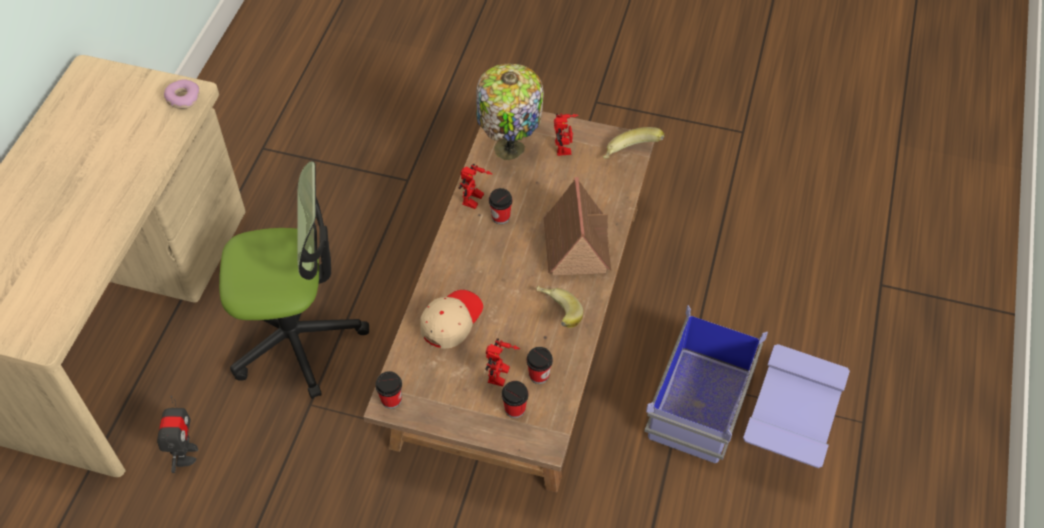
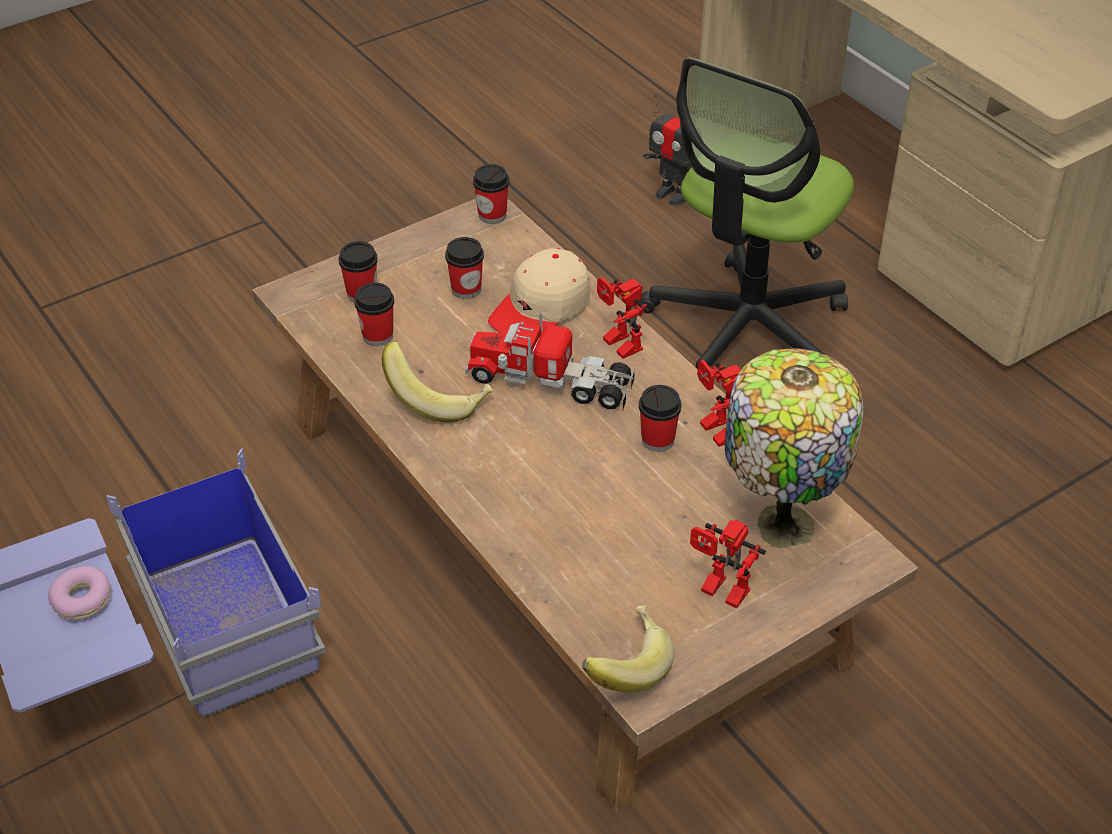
camera: 130 degrees right, 10 degrees down
(183, 98) = (1052, 85): donut -> donut (82, 600)
(451, 321) = (541, 308): beige cap -> beige cap turned 60 degrees clockwise
(467, 364) = (466, 289): none -> cup
(500, 280) = (551, 381): none -> toy truck
(501, 377) = (414, 305): toy robot -> toy robot (616, 344)
(576, 244) = (525, 486): toy house -> none

